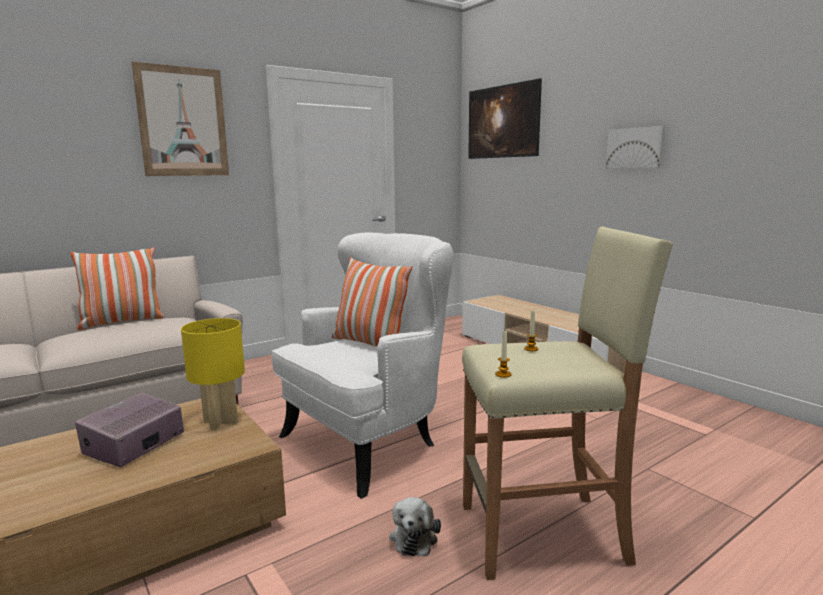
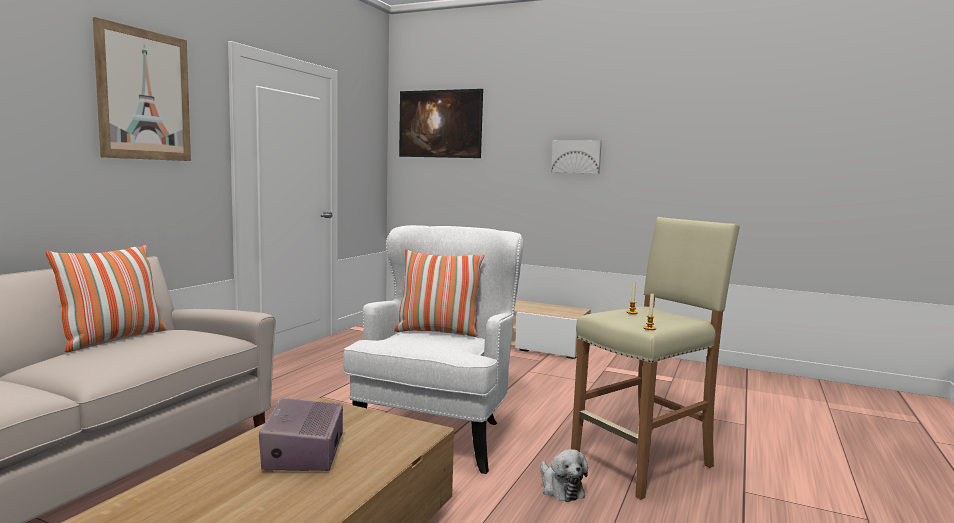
camera: 30 degrees left, 5 degrees down
(220, 422) = (360, 420): yellow table lamp -> none

